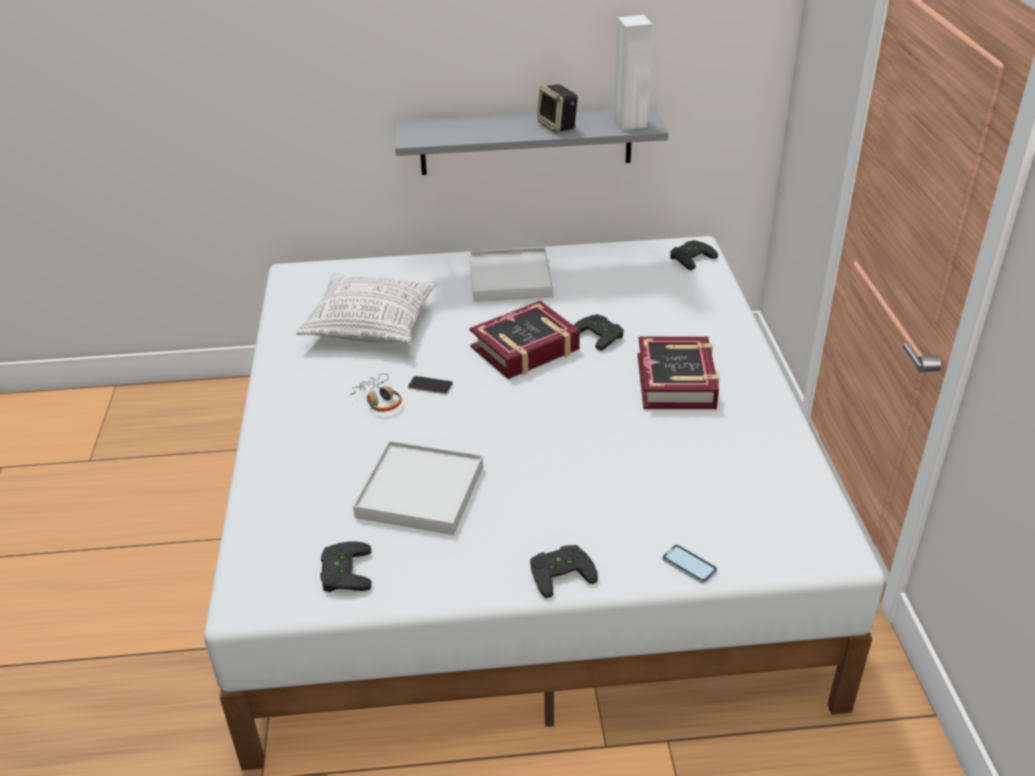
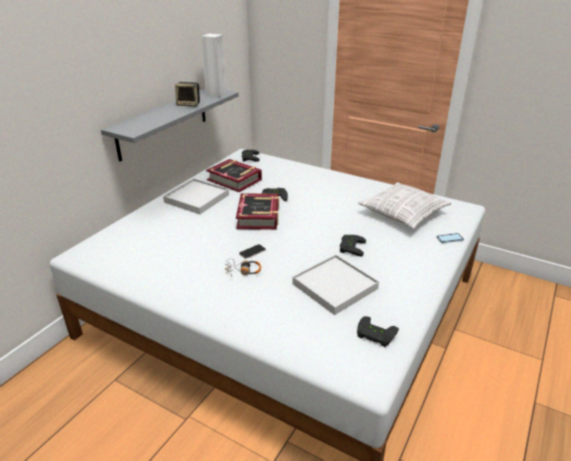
camera: 55 degrees left, 5 degrees down
(371, 325) = (172, 249): pillow -> pillow (403, 214)
(560, 571) = (428, 270): black game controller -> black game controller (350, 247)
(677, 381) = (330, 194): book -> book (234, 180)

